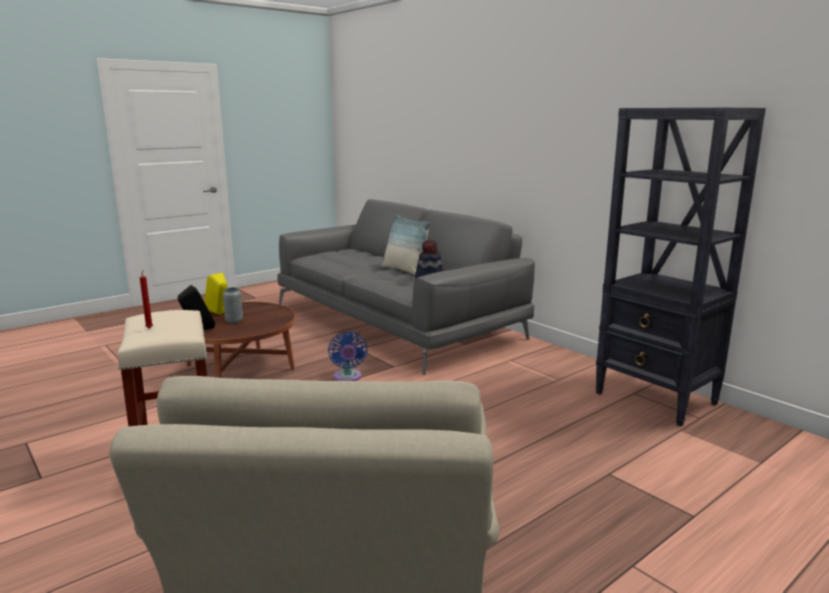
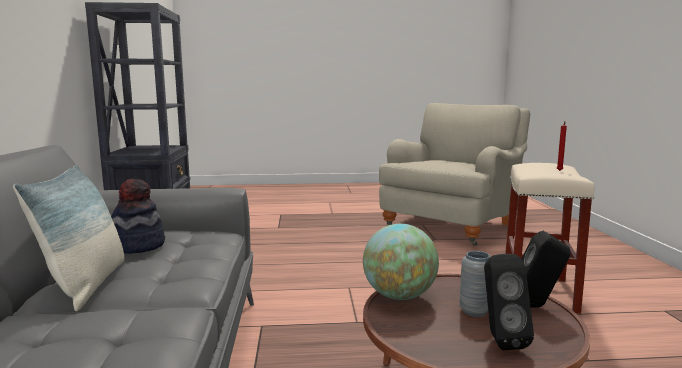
camera: 145 degrees left, 5 degrees down
(219, 314) = (500, 339): yellow speaker -> black speaker
(279, 317) = (399, 296): none -> globe
(347, 377) = (331, 327): blue fan -> none

